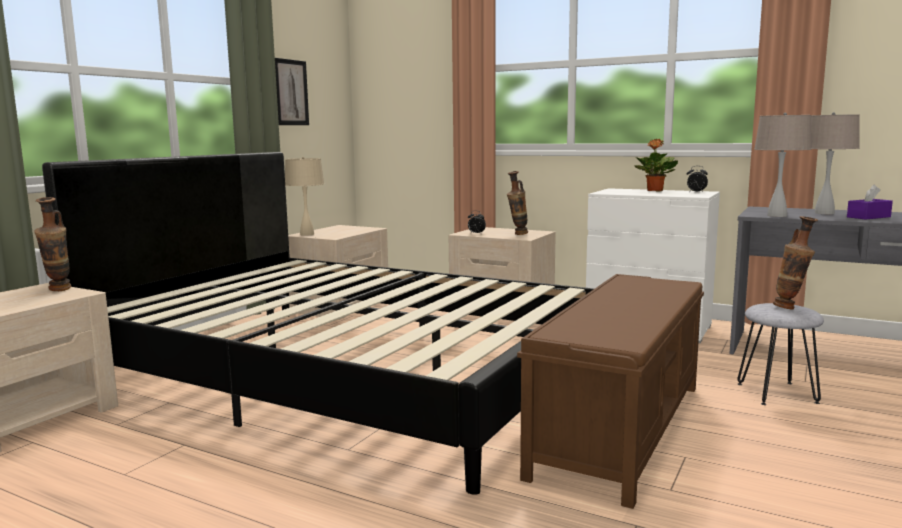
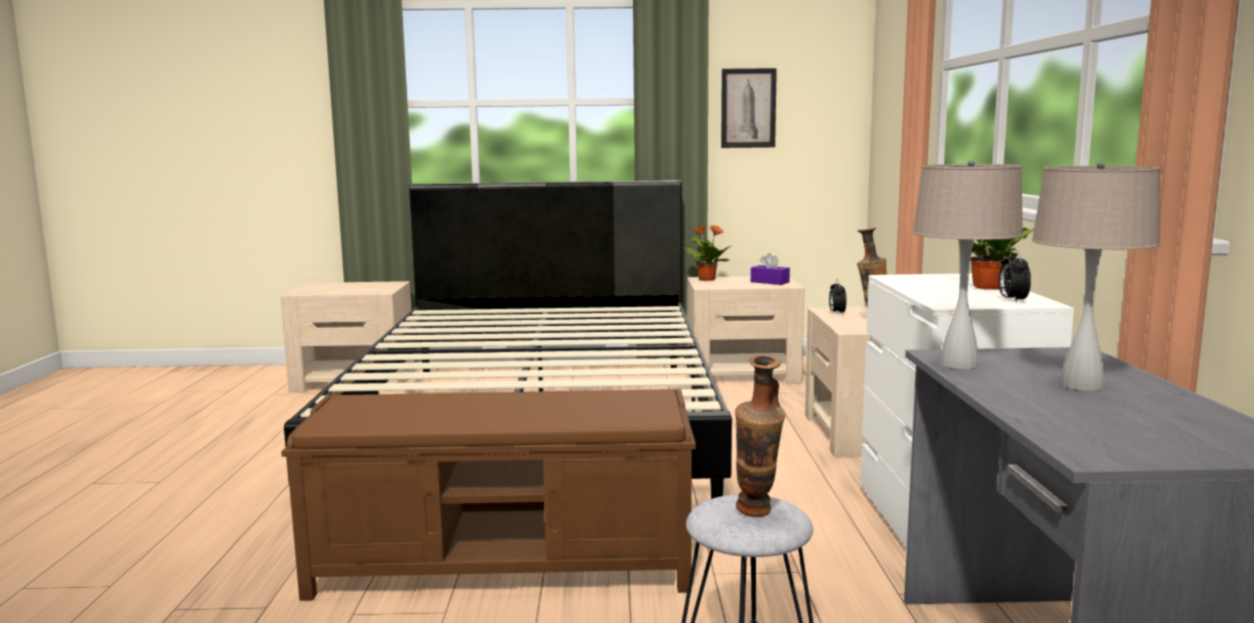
camera: 60 degrees right, 0 degrees up
(58, 291) = (385, 287): vase -> none
(307, 234) = (706, 279): beige table lamp -> potted plant
(868, 217) = (1083, 411): purple tissue box -> purple tissue box (769, 282)

